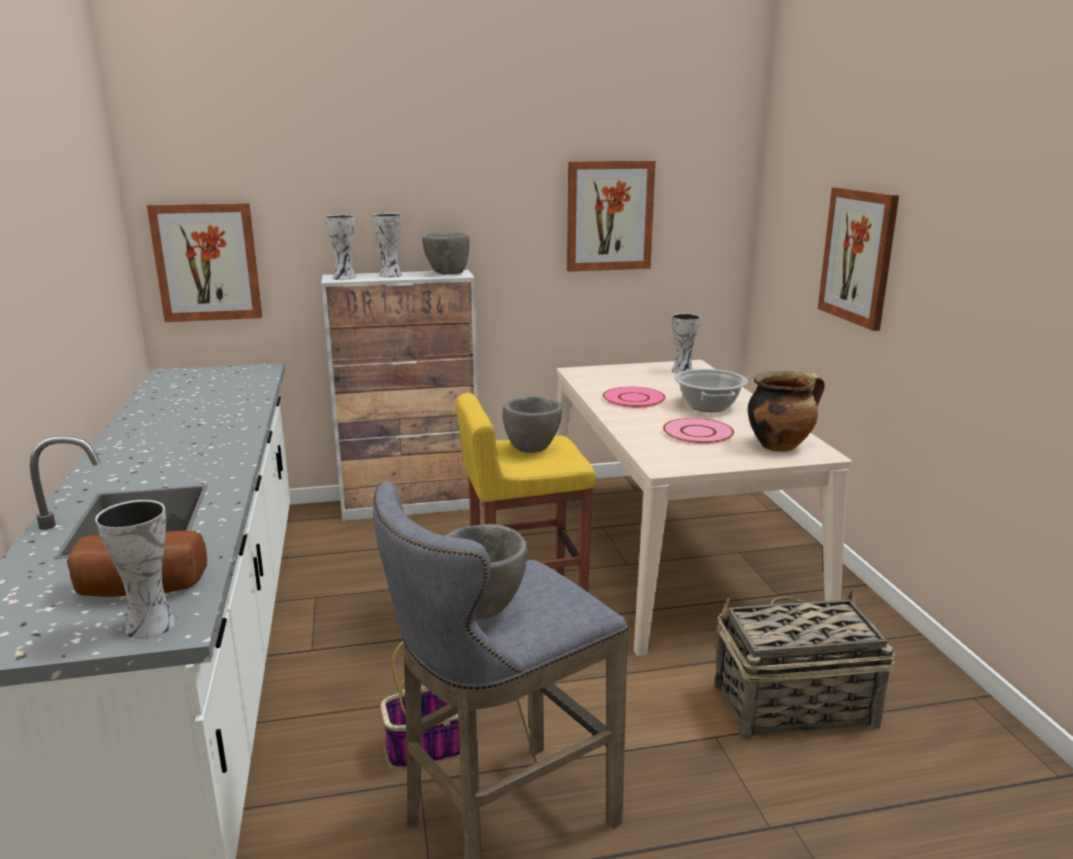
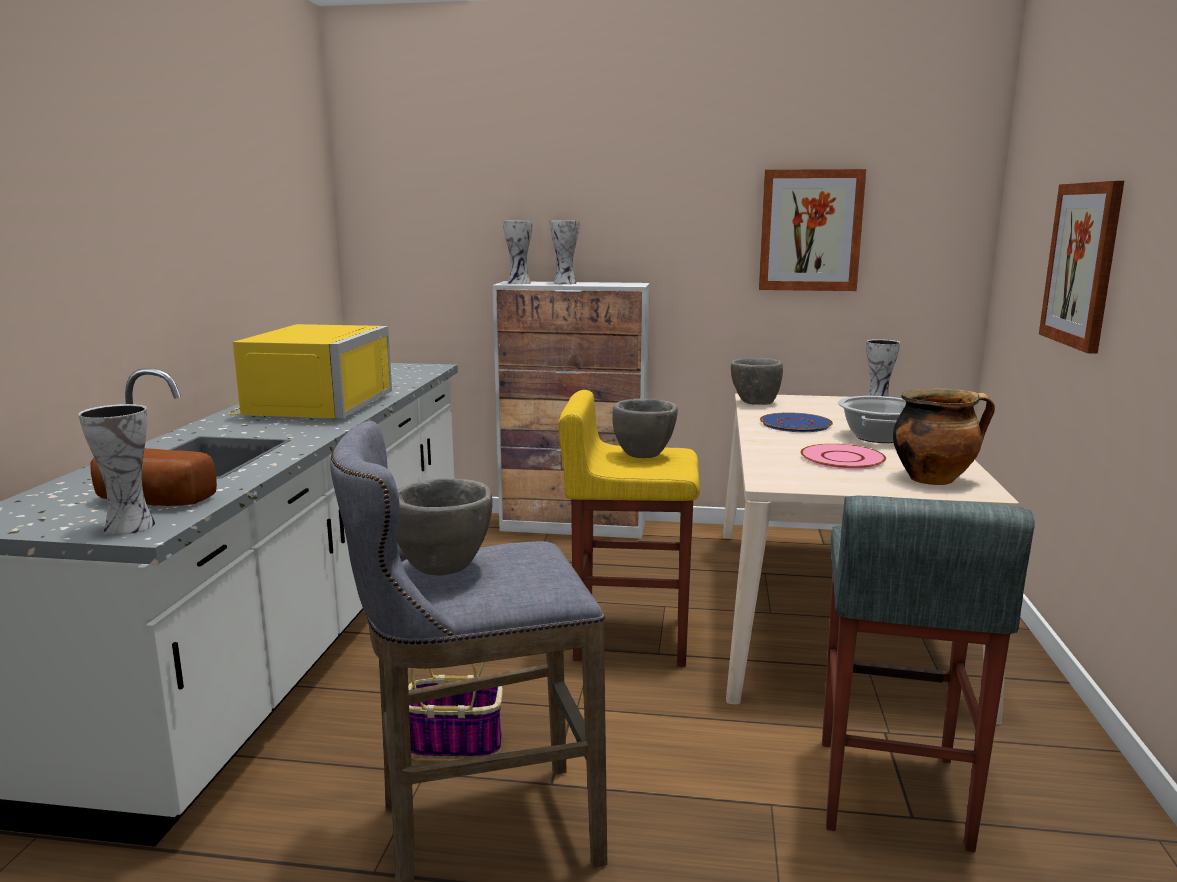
camera: 20 degrees right, 5 degrees down
(183, 437) = (311, 406): none -> yellow microwave
(207, 262) = (401, 265): picture -> none
(447, 273) = (622, 284): grey bowl -> grey bowl (754, 403)
(634, 398) = (796, 424): pink plate -> blue plate
(792, 705) = (889, 793): basket -> grey stool

